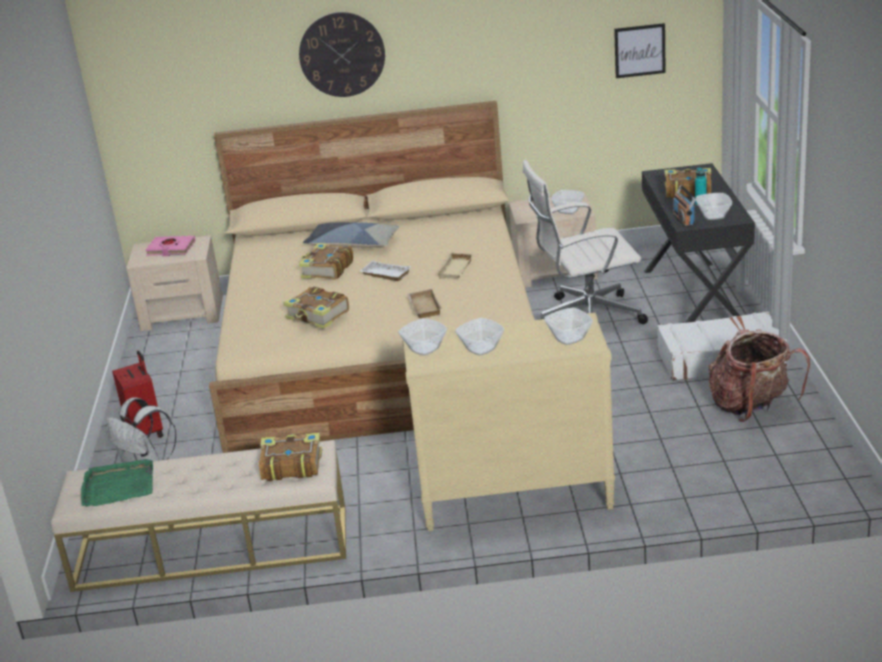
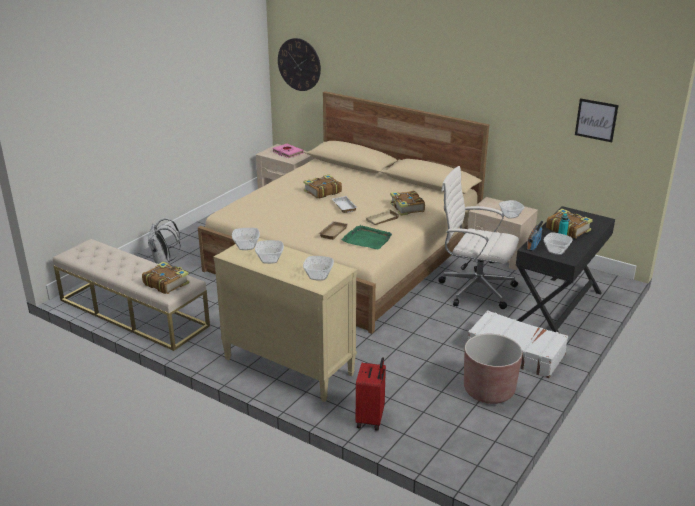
camera: 35 degrees right, 0 degrees up
(118, 486) = (93, 255): green tray -> green tray (367, 239)
(146, 431) = (190, 243): red suitcase -> red suitcase (371, 419)
(318, 316) = (276, 213): book -> book (406, 208)
(342, 54) = (402, 64): wall clock -> wall clock (299, 64)
(352, 244) = (357, 184): pillow -> none
(752, 407) = (489, 390): backpack -> brown planter

